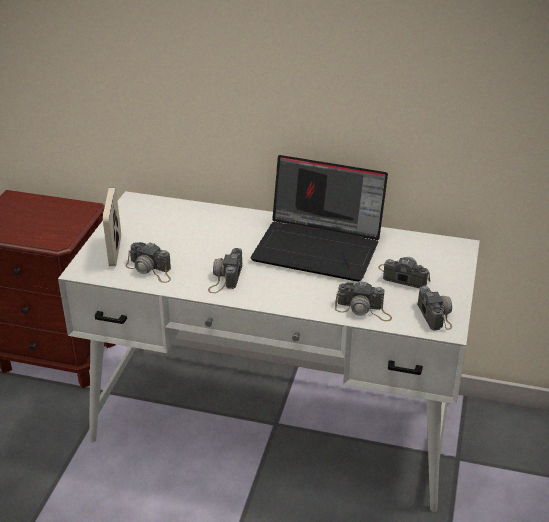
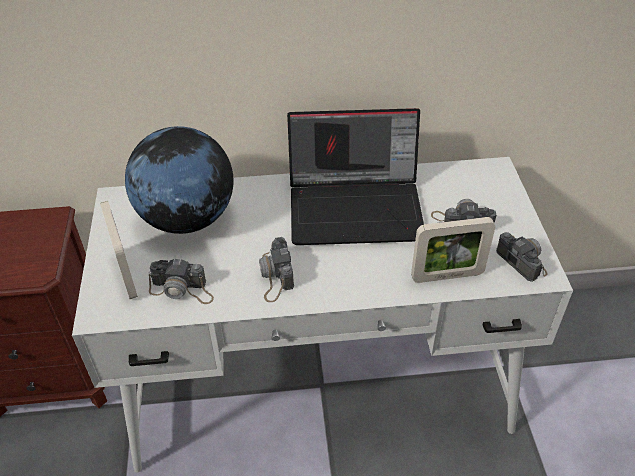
camera: 20 degrees left, 10 degrees up
(180, 225) = (187, 218): none -> globe
(363, 309) = (447, 276): camera -> picture frame

